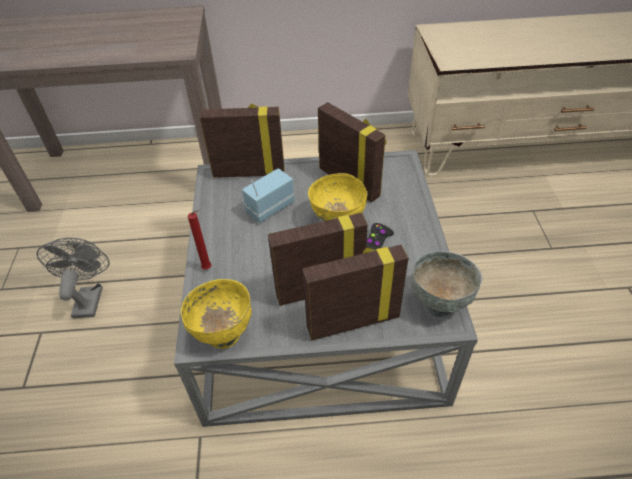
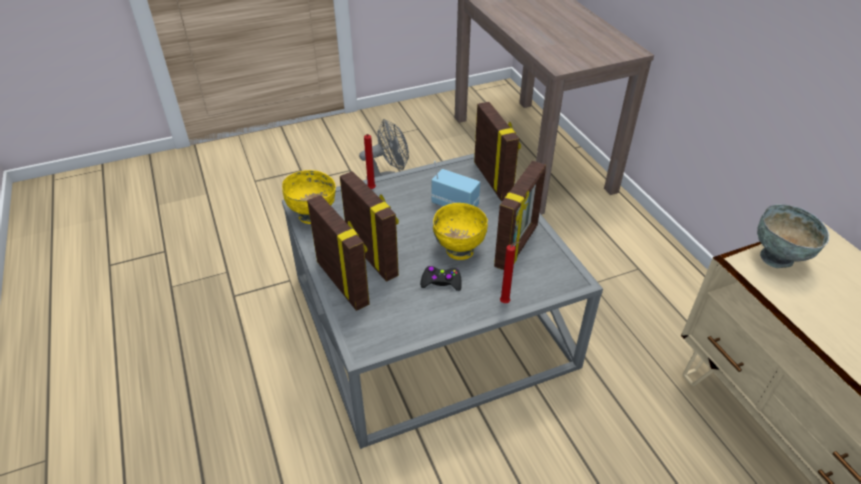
camera: 70 degrees right, 5 degrees down
(417, 207) = (506, 302): none -> red candle
(439, 303) = (382, 338): grey bowl -> grey bowl (778, 258)

